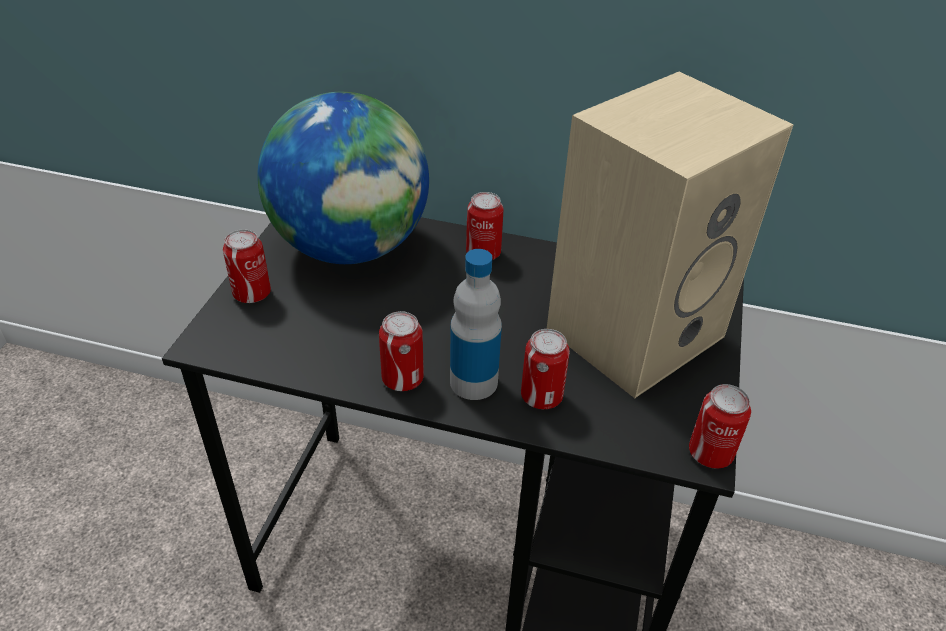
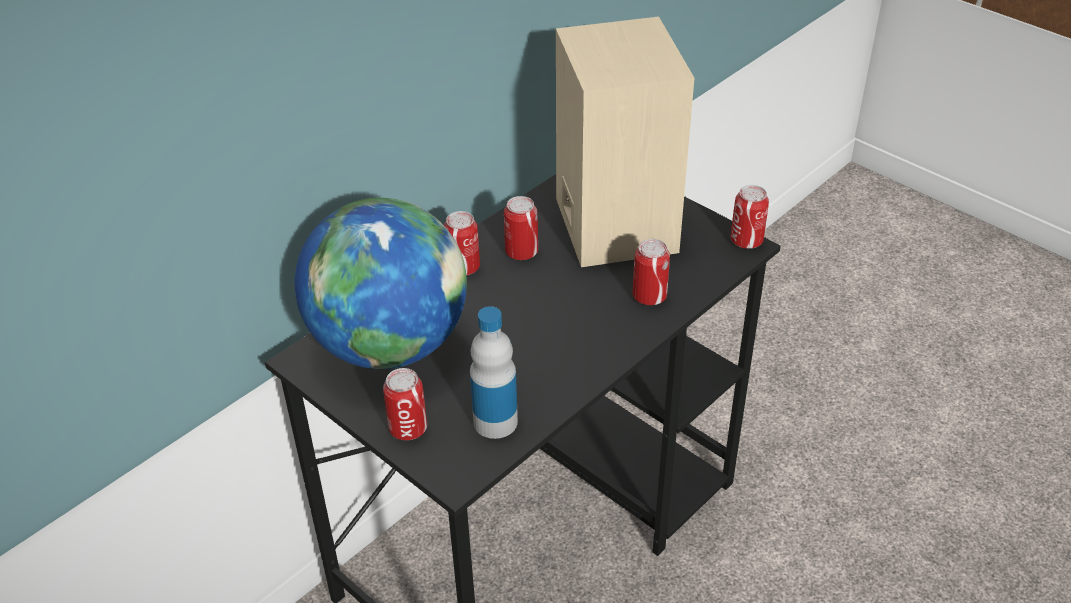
camera: 60 degrees left, 0 degrees up
(402, 379) = (584, 363): can -> can (521, 252)
(473, 382) = (612, 325): bottle -> bottle (495, 421)

